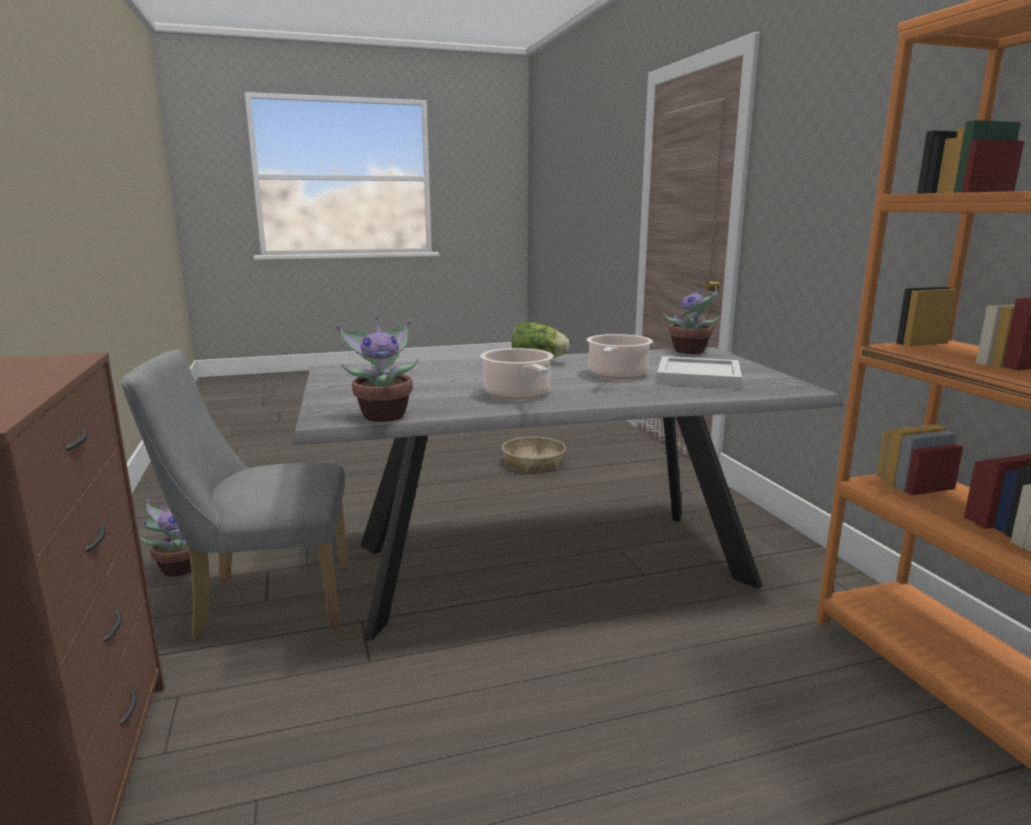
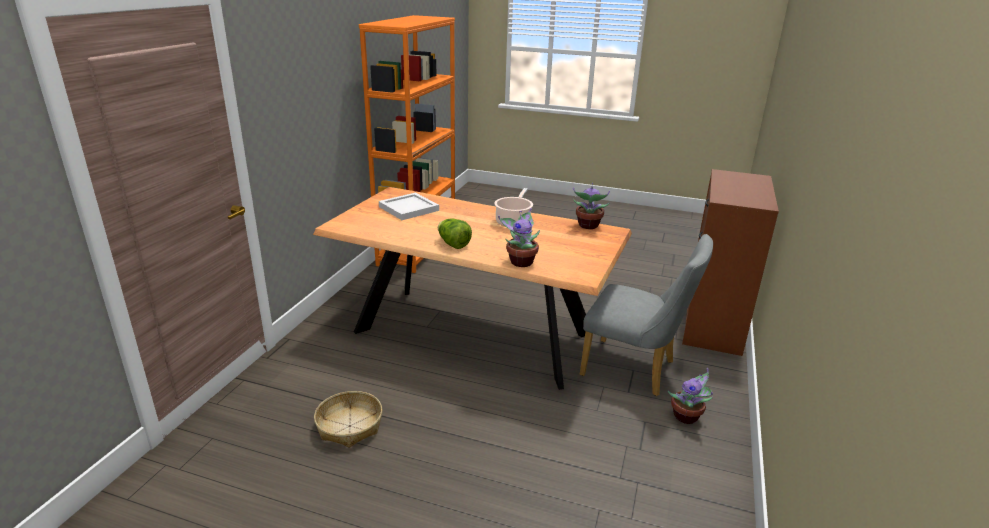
camera: 145 degrees left, 10 degrees up
(550, 564) = (473, 332): grey dining table -> brown dining table
(617, 375) = (441, 220): cooking pot -> none
(691, 351) = (346, 227): potted plant -> potted plant (520, 261)

